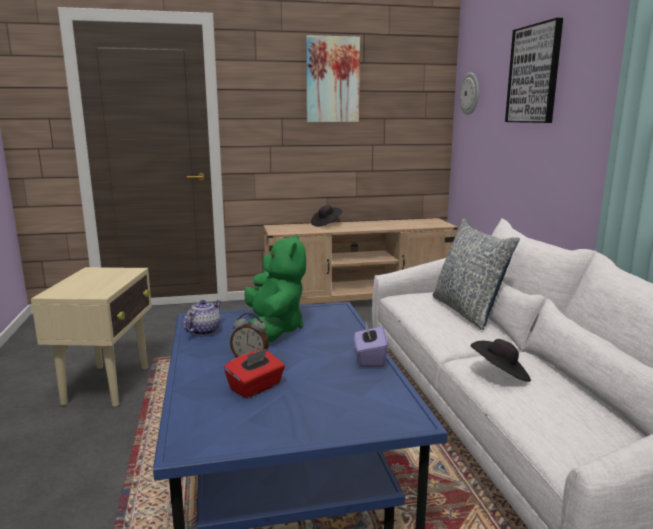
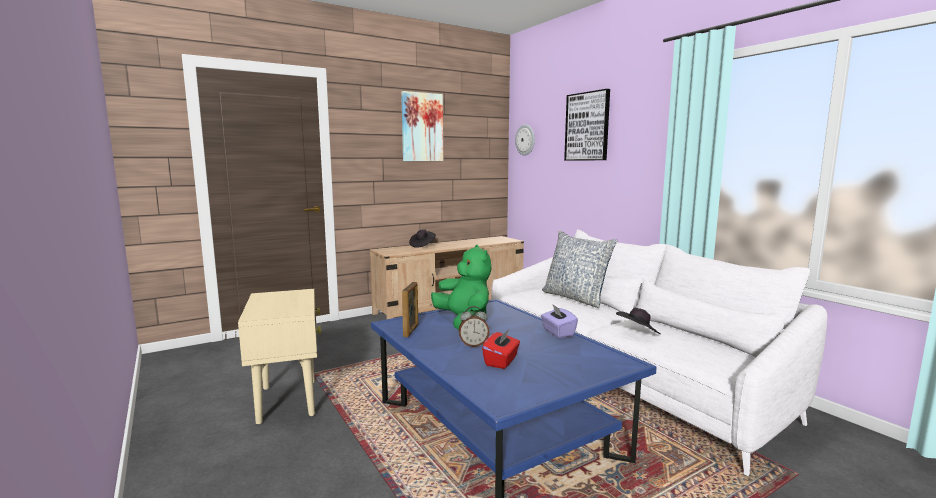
camera: 20 degrees left, 5 degrees down
(204, 331) = (411, 331): teapot -> picture frame

